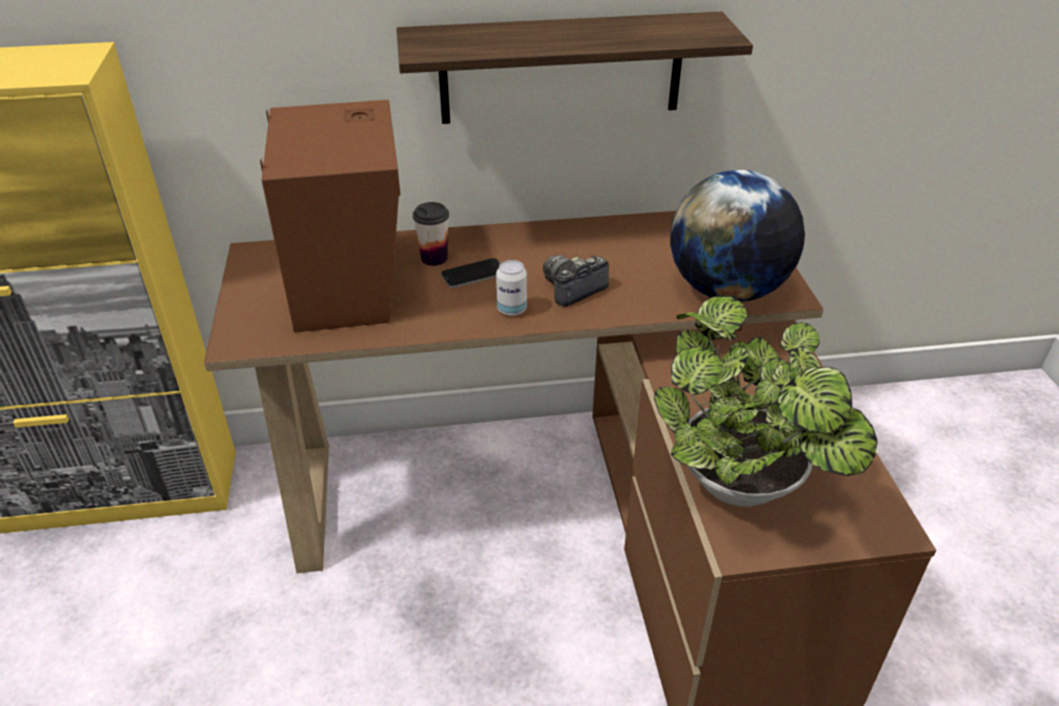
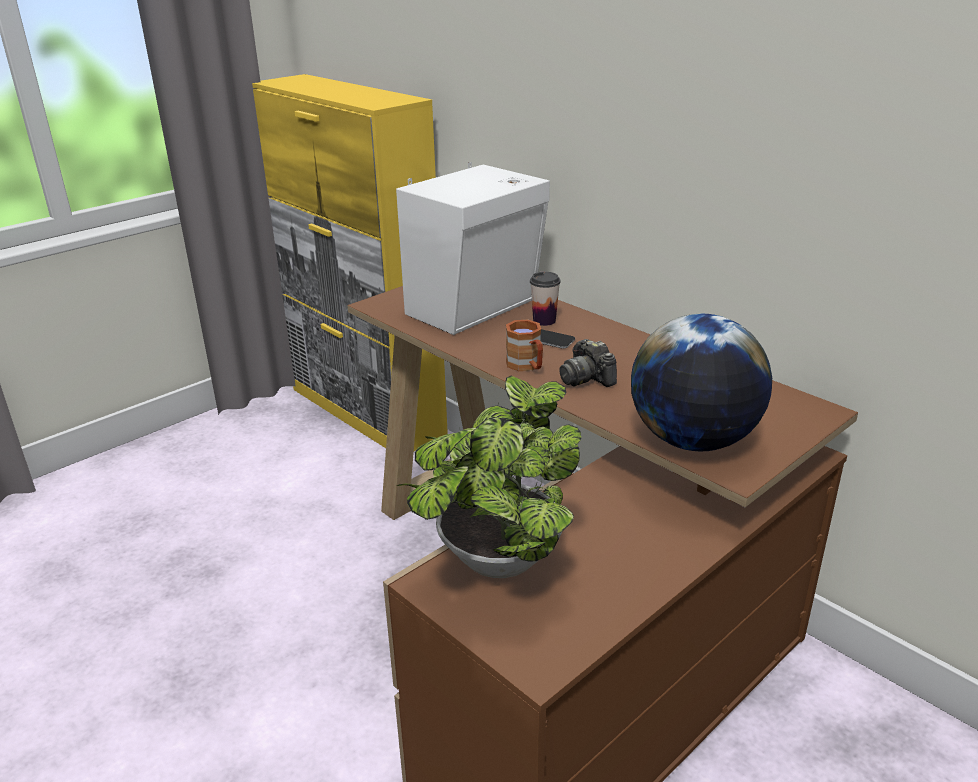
camera: 55 degrees right, 10 degrees down
(350, 282) = (477, 308): brown speaker -> white speaker
(512, 309) = (527, 366): can -> brown mug
(561, 68) = (692, 198): shelf -> none
(573, 289) = (586, 378): camera -> camera turned 135 degrees counterclockwise

